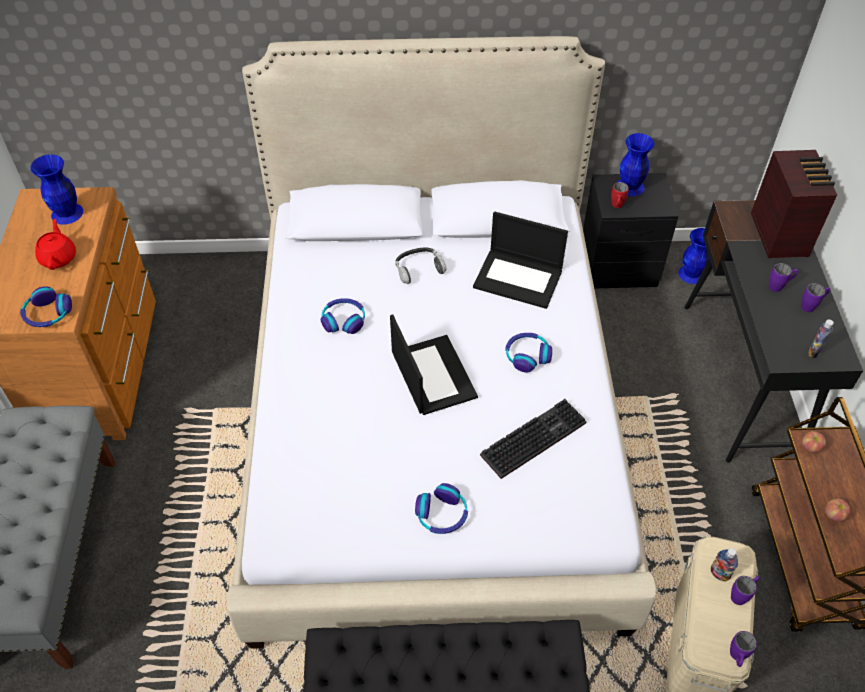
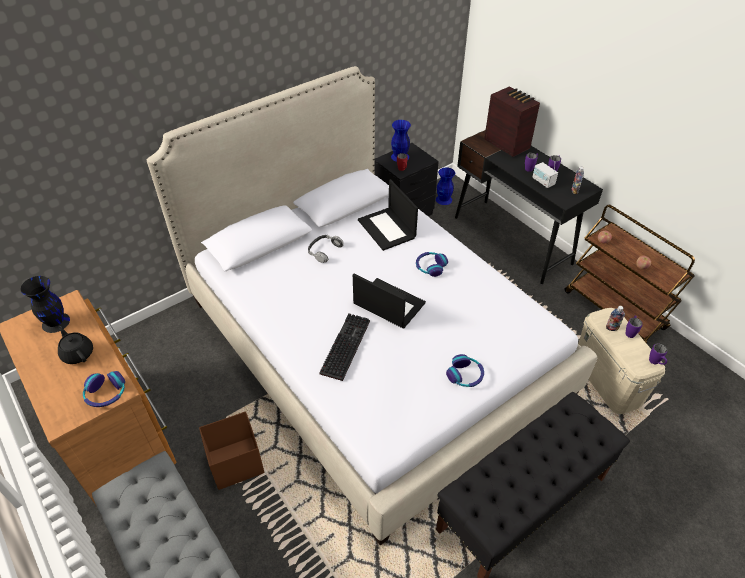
camera: 35 degrees left, 5 degrees down
(59, 257) = (78, 353): red teapot -> black teapot
(67, 214) = (56, 323): blue vase -> black vase
(185, 463) = (235, 463): none -> brown storage box
(343, 320) = (305, 301): headphones -> none
(519, 278) = (387, 229): laptop -> laptop turned 75 degrees clockwise
(533, 436) = (474, 307): keyboard -> keyboard (344, 345)
(778, 315) = (543, 182): none -> radio

